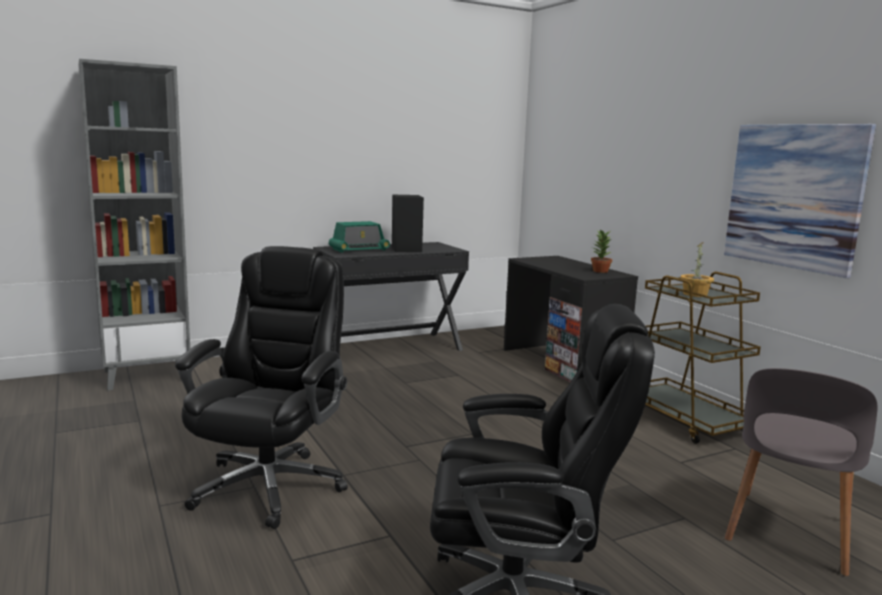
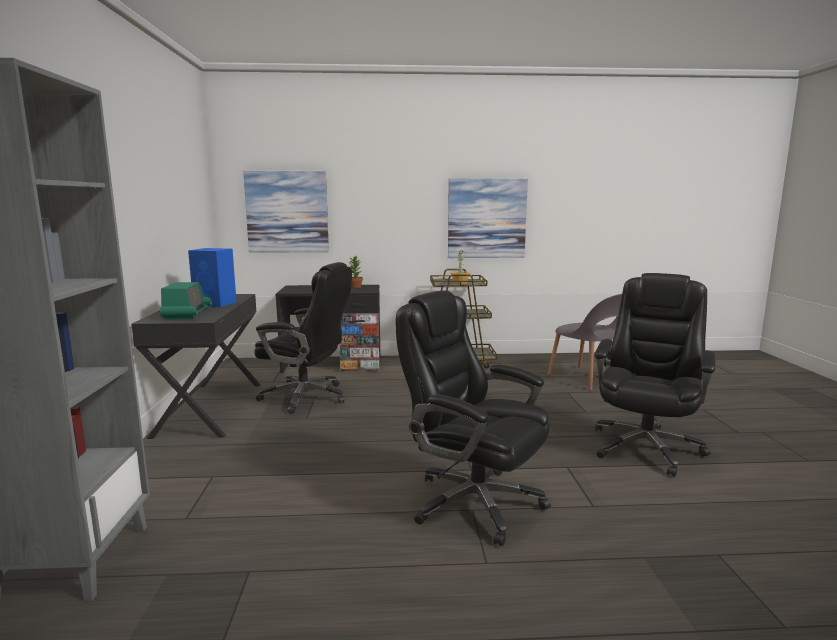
camera: 65 degrees left, 0 degrees up
(406, 249) = (216, 304): black speaker -> blue speaker
(454, 372) = (306, 397): none -> black office chair
(572, 167) = (287, 212): none -> picture

